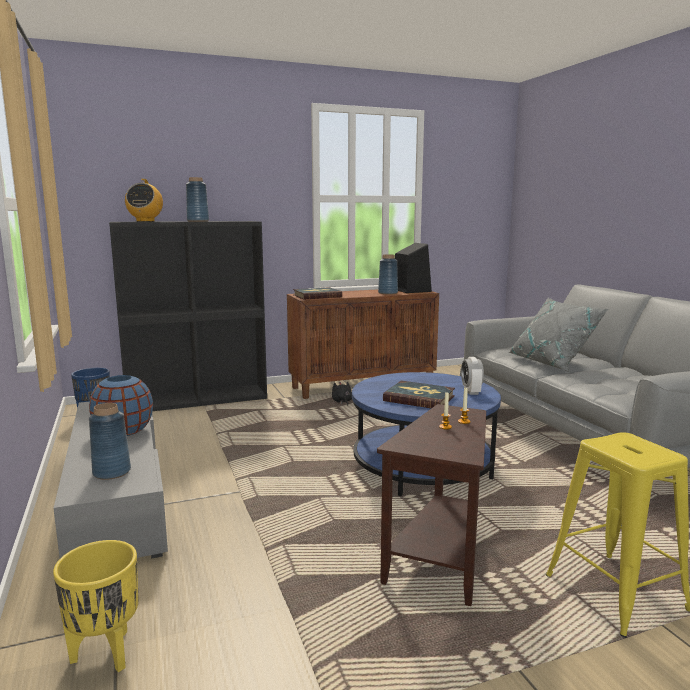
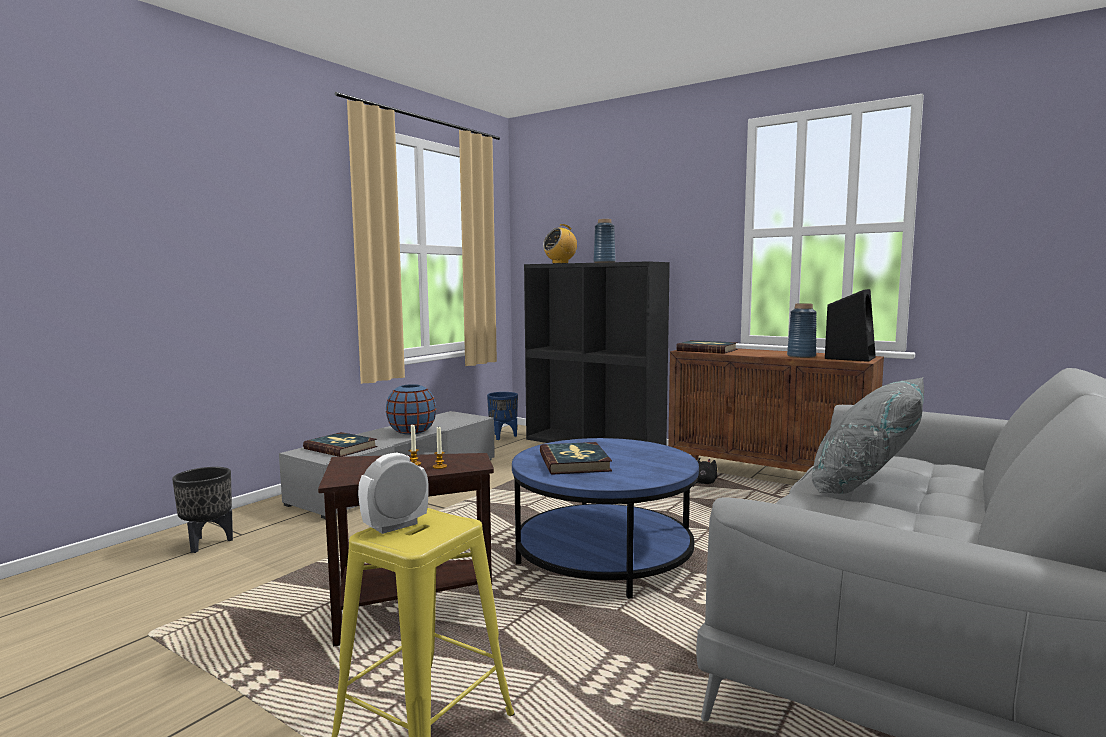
camera: 55 degrees right, 5 degrees down
(105, 653) = (207, 543): yellow planter -> black planter
(111, 472) = (341, 448): blue vase -> book
(471, 391) = (642, 474): alarm clock -> alarm clock (395, 526)

